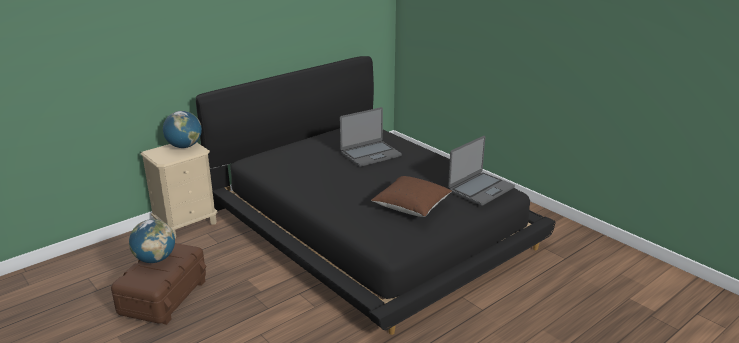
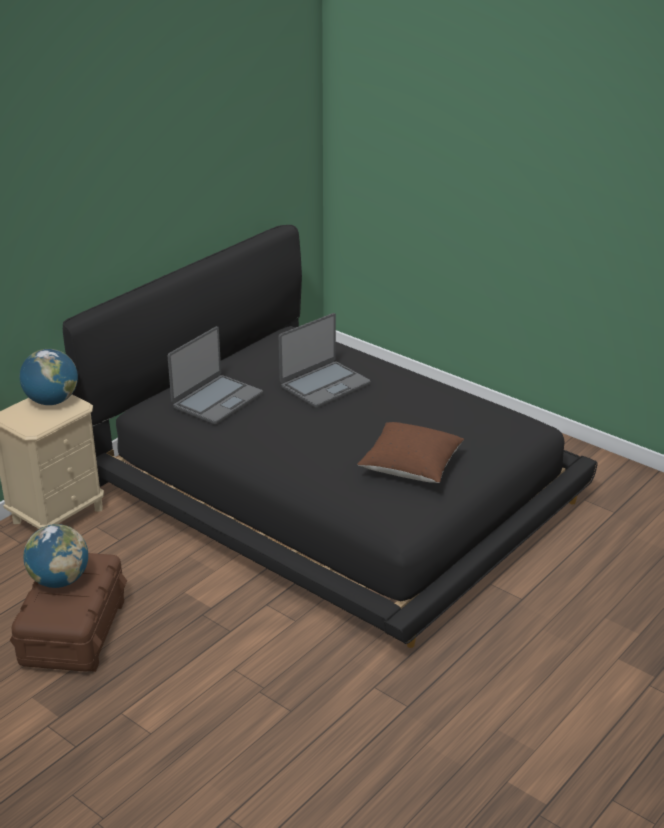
camera: 10 degrees left, 5 degrees up
(480, 189) = (497, 429): laptop -> laptop (216, 400)

